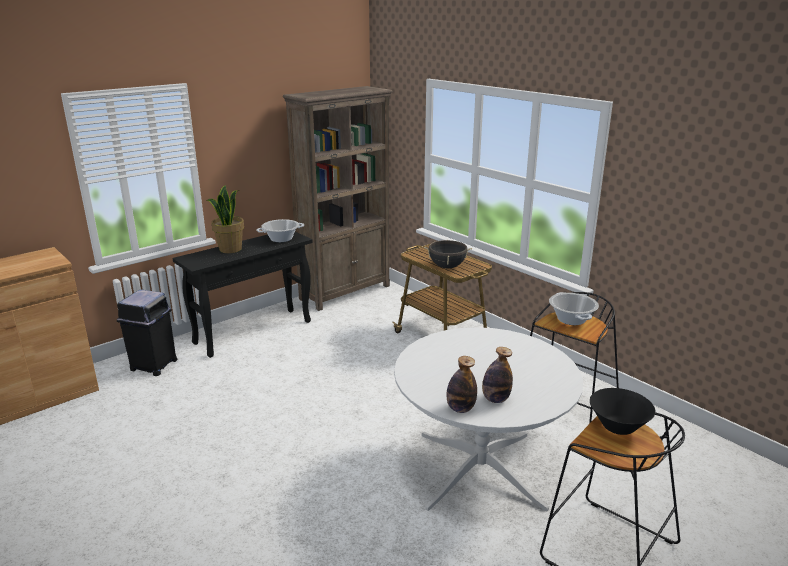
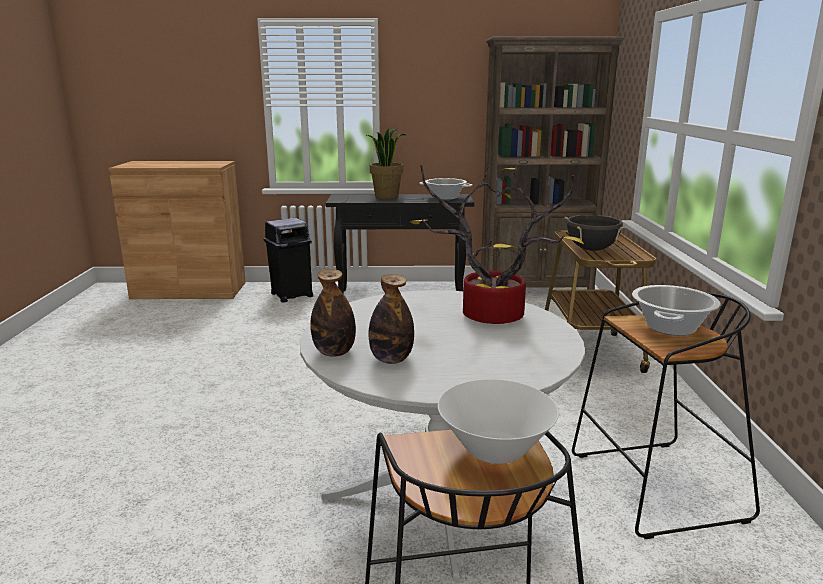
camera: 40 degrees right, 5 degrees down
(487, 347) = (487, 317): none -> potted plant
(618, 427) = (495, 450): black bowl -> white bowl

